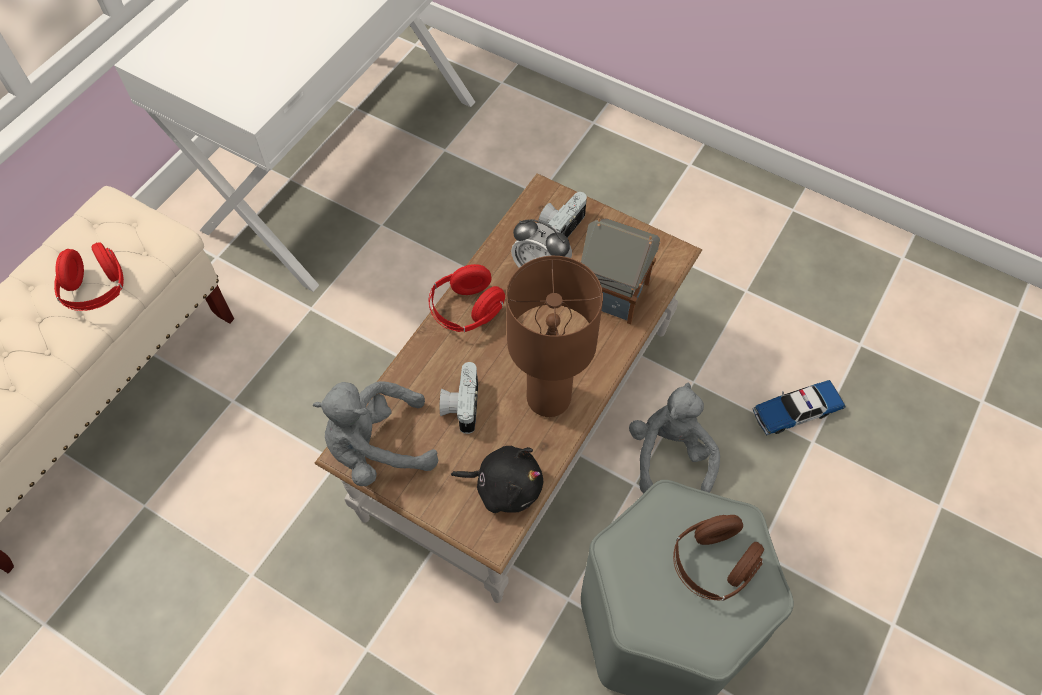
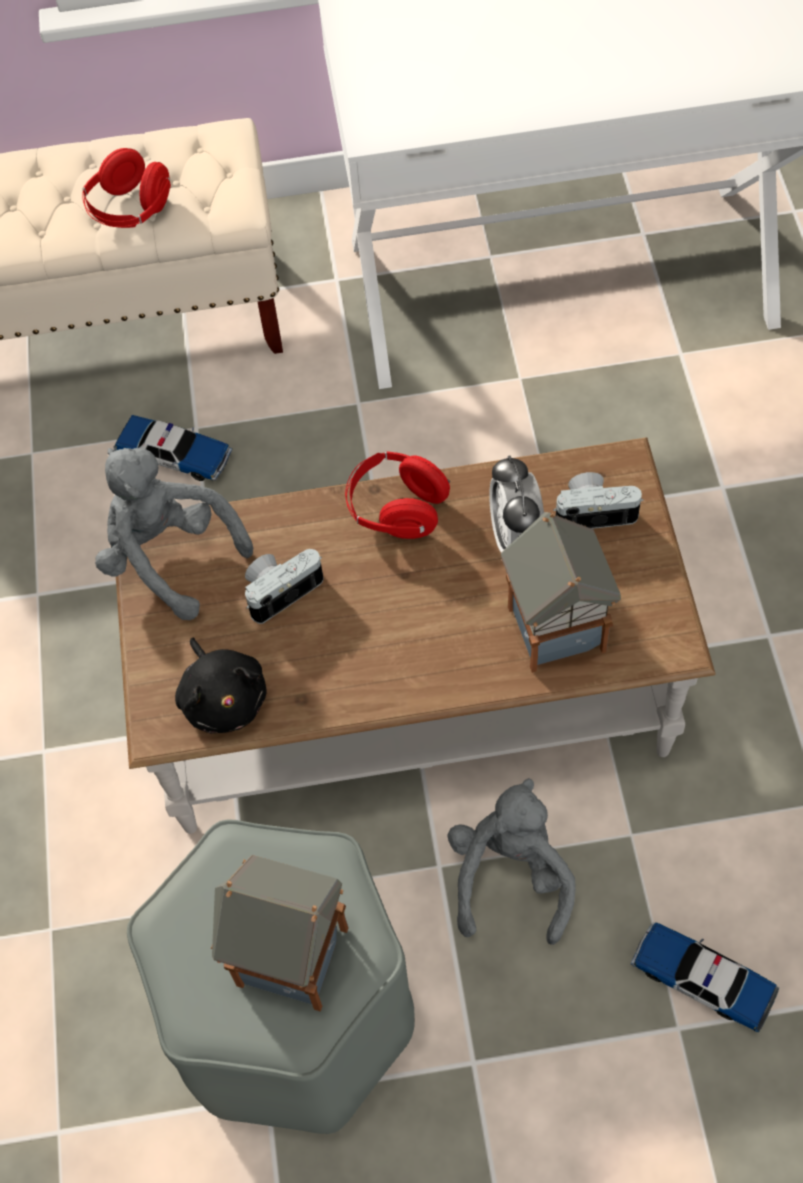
camera: 55 degrees right, 0 degrees up
(239, 426) = (175, 455): none -> toy car
(549, 397) = (364, 662): brown table lamp -> none
(670, 454) = (511, 876): grey plush toy -> grey plush toy turned 45 degrees counterclockwise
(712, 564) = (289, 956): brown headphones -> toy house

